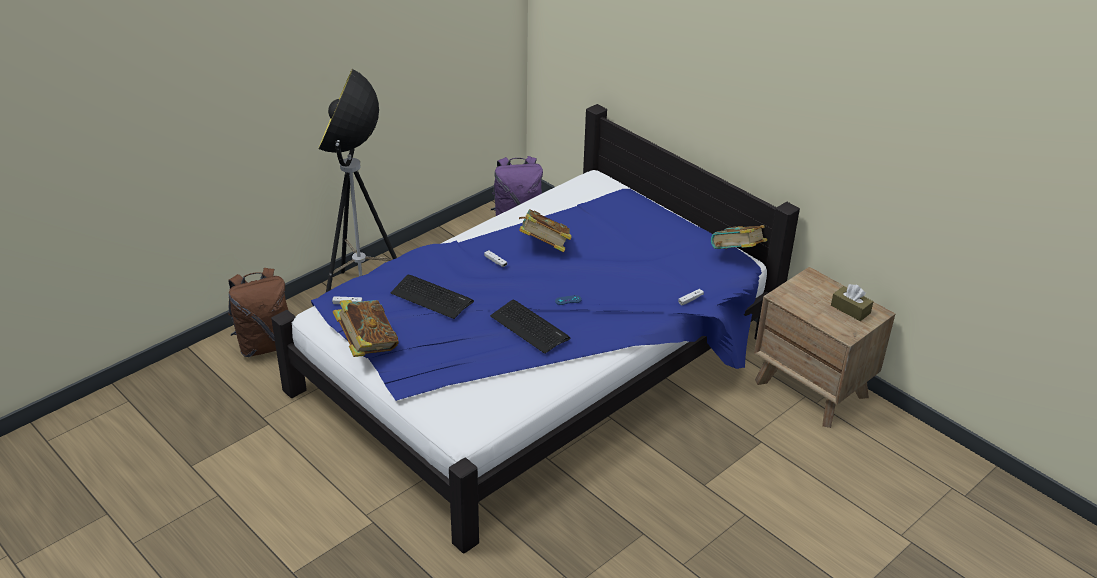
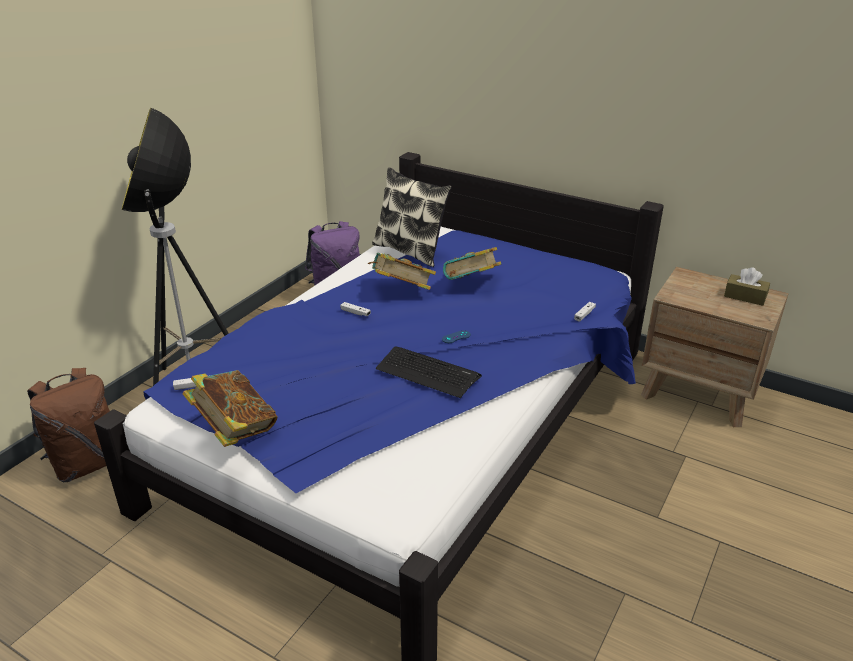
camera: 15 degrees left, 5 degrees down
(431, 297) = (297, 361): keyboard -> none
(571, 206) = (410, 251): none -> pillow
(737, 255) = (600, 268): book -> book (471, 285)

